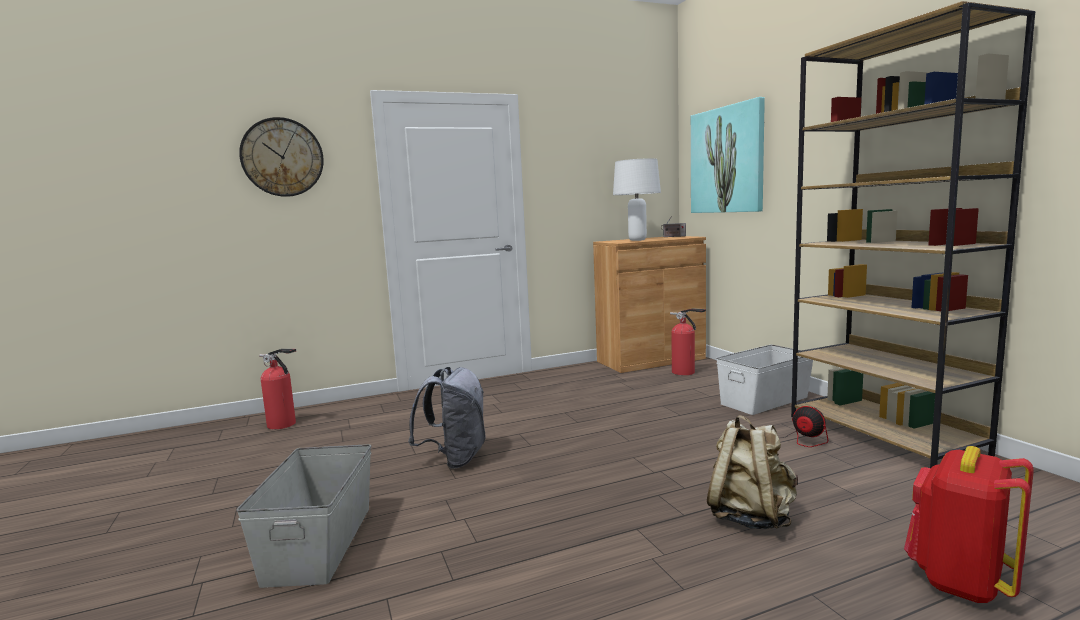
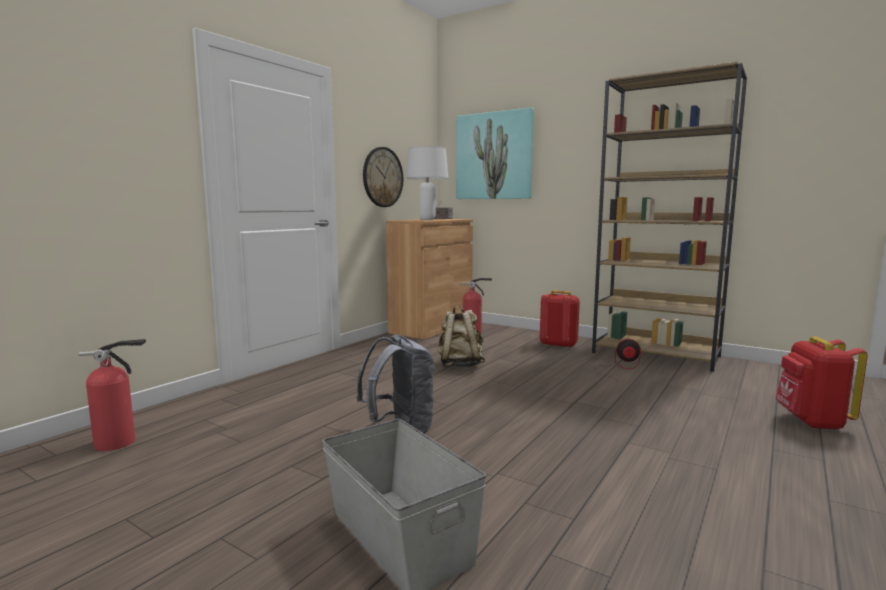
camera: 35 degrees left, 0 degrees up
(282, 157) = (86, 89): wall clock -> wall clock (382, 177)
(750, 517) = (674, 416): beige backpack -> beige backpack (460, 365)
(763, 400) = (558, 345): white storage box -> red backpack

